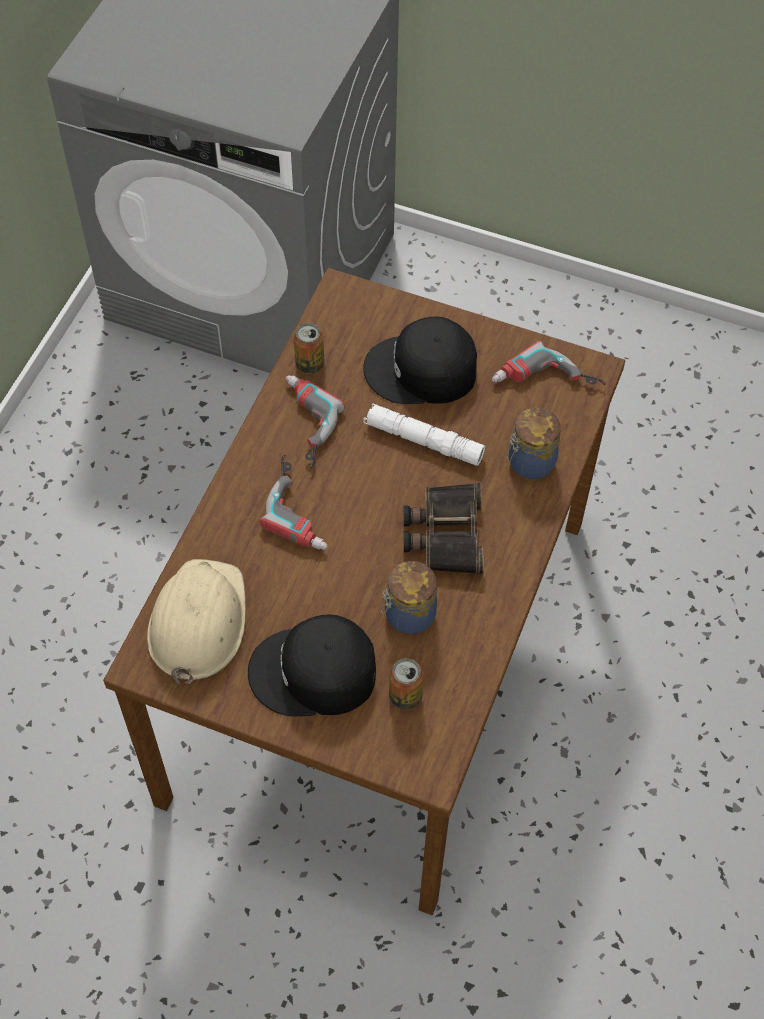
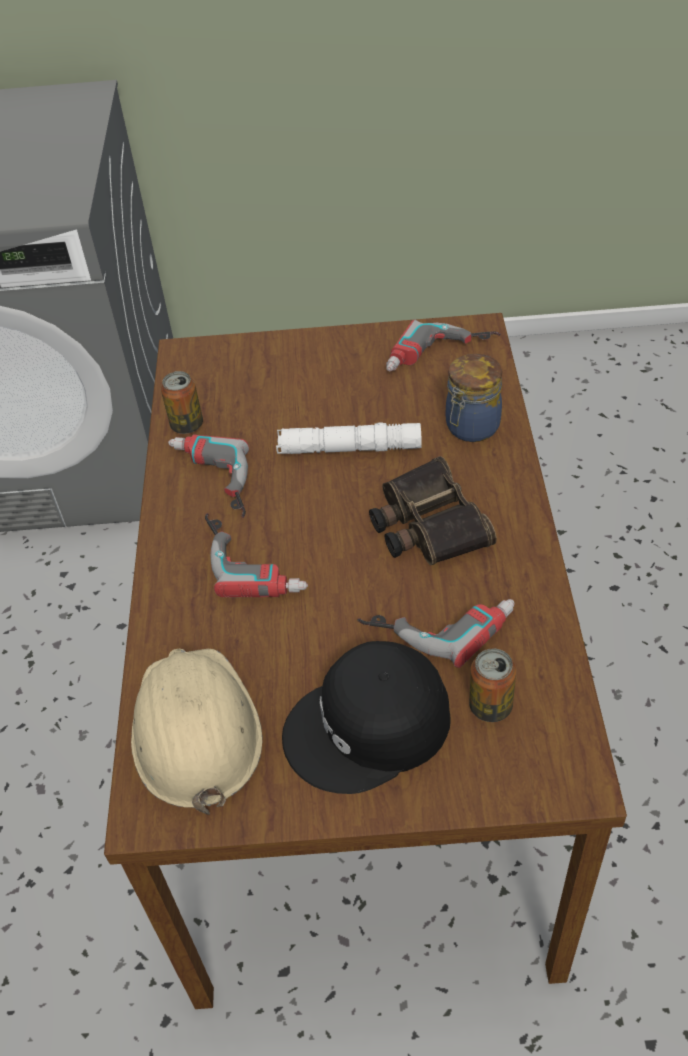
camera: 20 degrees left, 10 degrees down
(407, 615) = (439, 620): jar -> power drill
(422, 371) = (309, 390): black cap -> none

